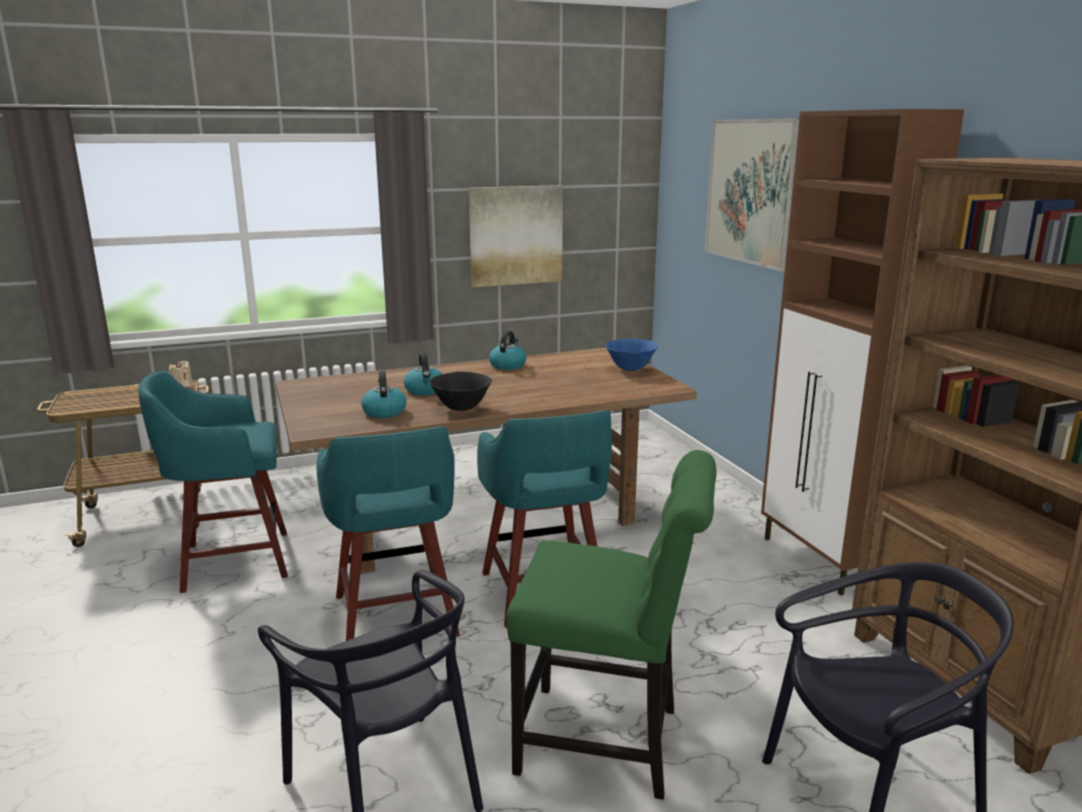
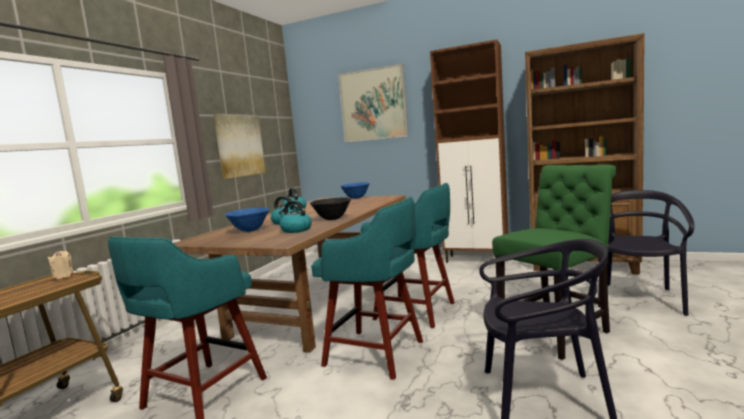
camera: 45 degrees left, 10 degrees down
(365, 390) = (250, 231): none -> blue bowl

